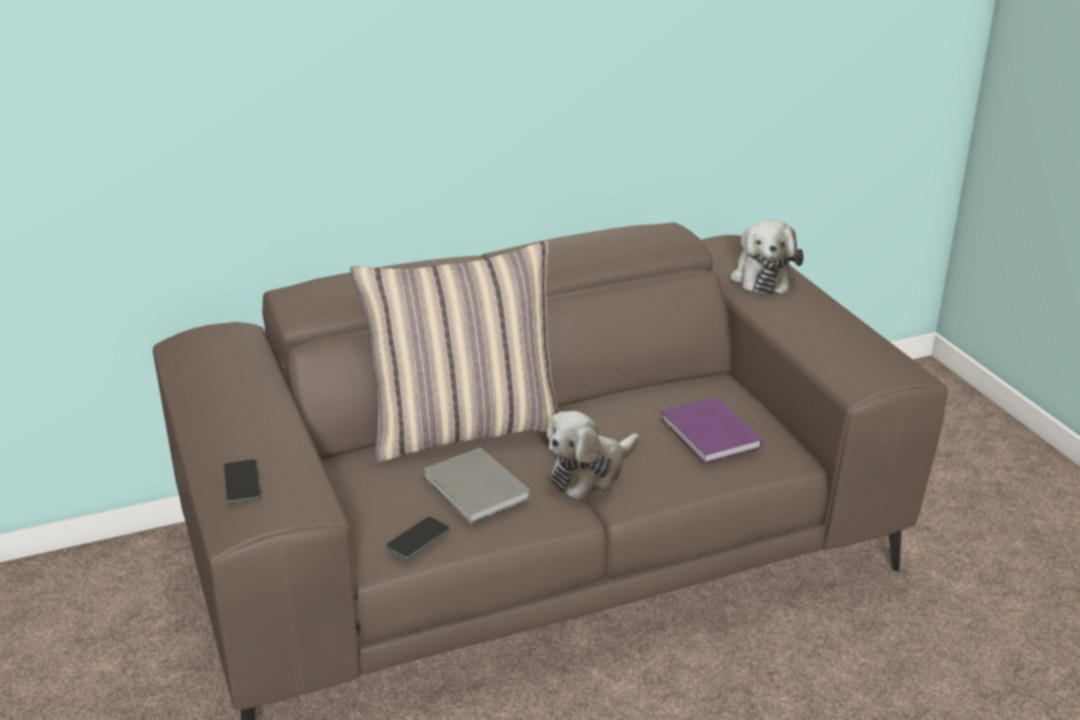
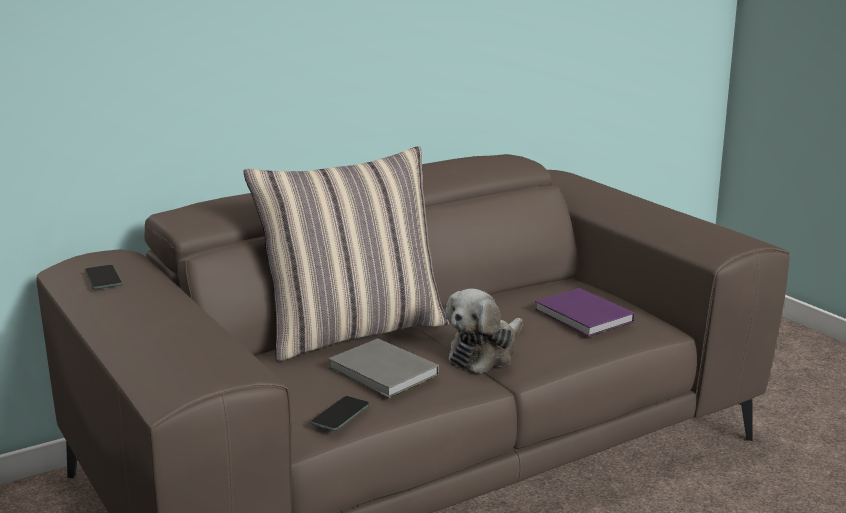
camera: 10 degrees left, 10 degrees down
(242, 482) = (167, 358): phone -> phone (103, 278)
(762, 277) = (594, 191): plush toy -> none

